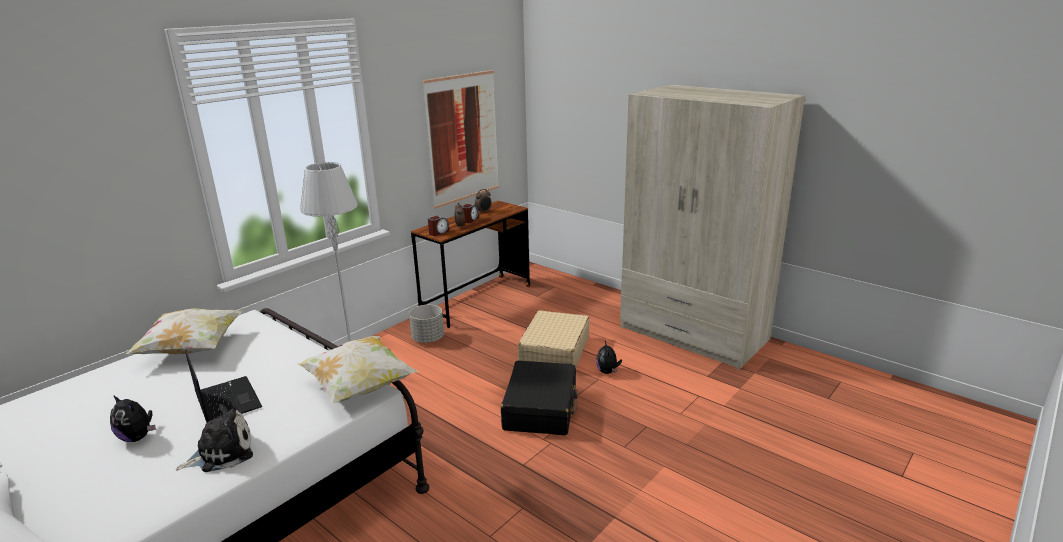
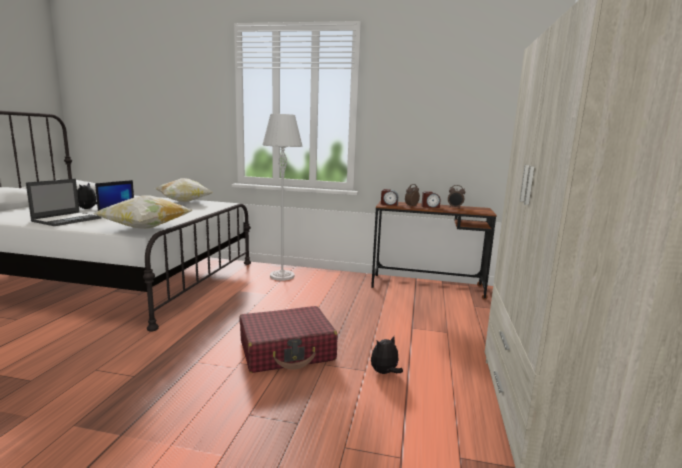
camera: 60 degrees right, 10 degrees down
(222, 452) = (67, 219): plush toy -> laptop
(428, 338) = (347, 285): grey planter -> none
(463, 138) = (457, 136): picture -> none
(541, 408) = (287, 351): black suitcase -> red suitcase
(554, 352) = (388, 336): beige suitcase -> none

